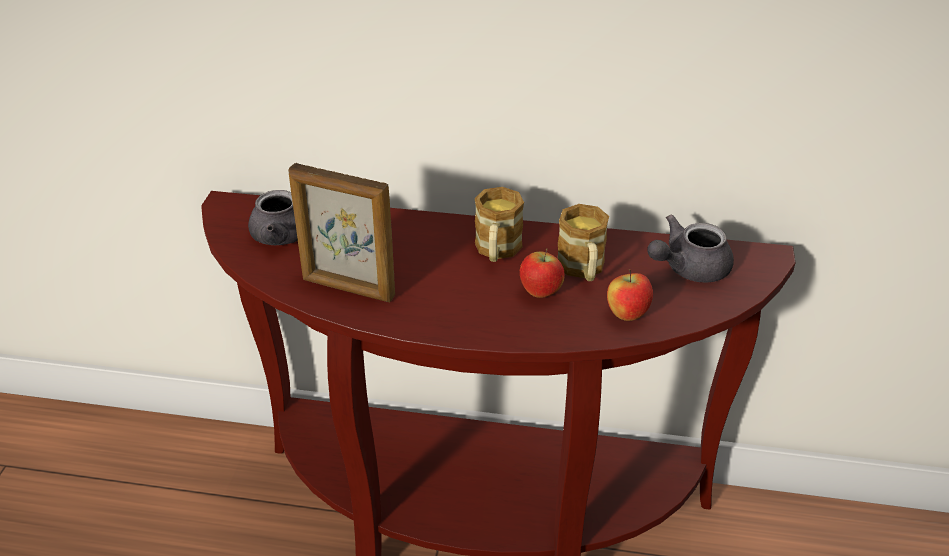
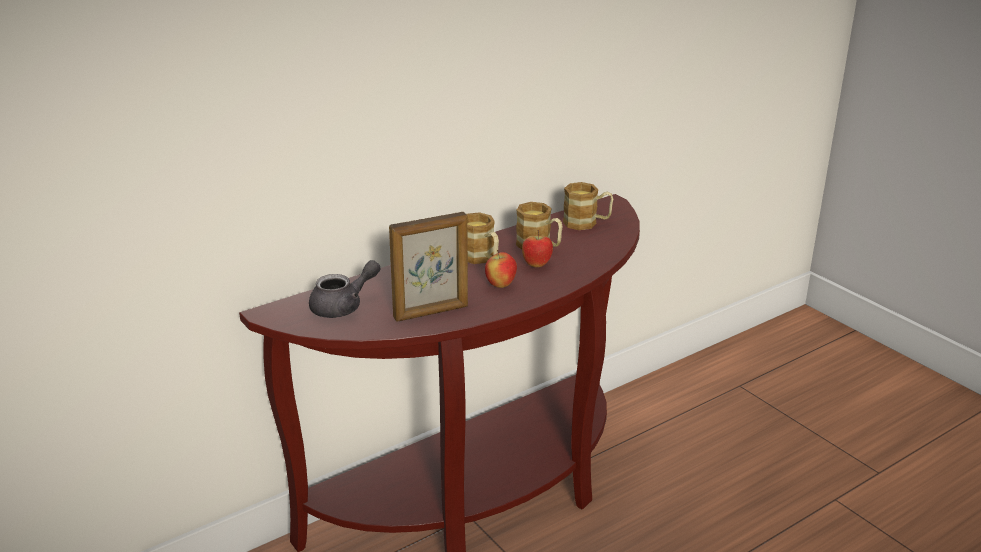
camera: 45 degrees left, 10 degrees down
(627, 315) = (593, 254): apple -> apple (500, 285)
(688, 268) = (587, 223): grey teapot -> mug

